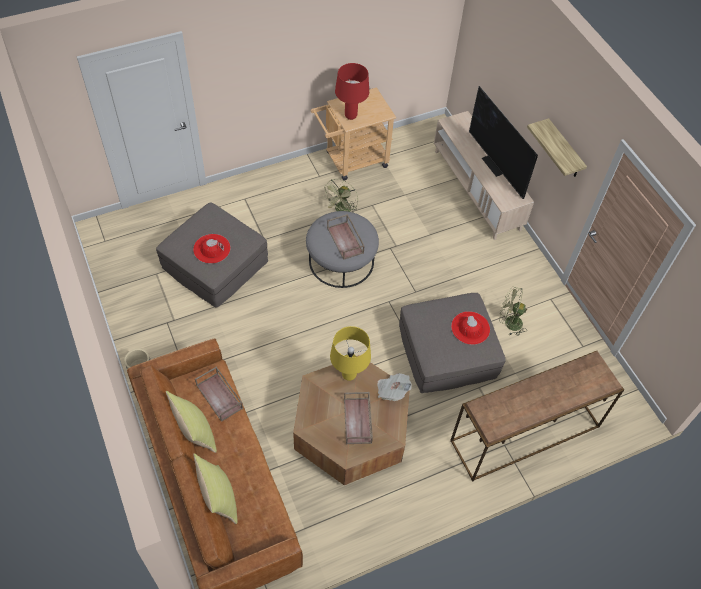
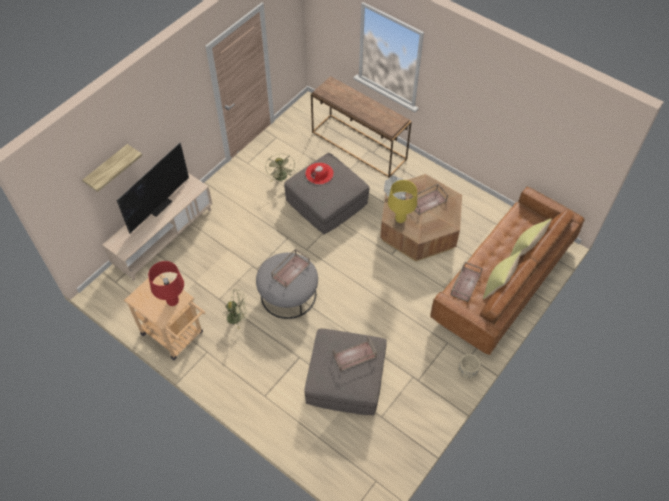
camera: 115 degrees left, 0 degrees up
(211, 249) = (354, 356): red hat -> brown tray
(564, 150) = (181, 116): shelf -> shelf (107, 168)

